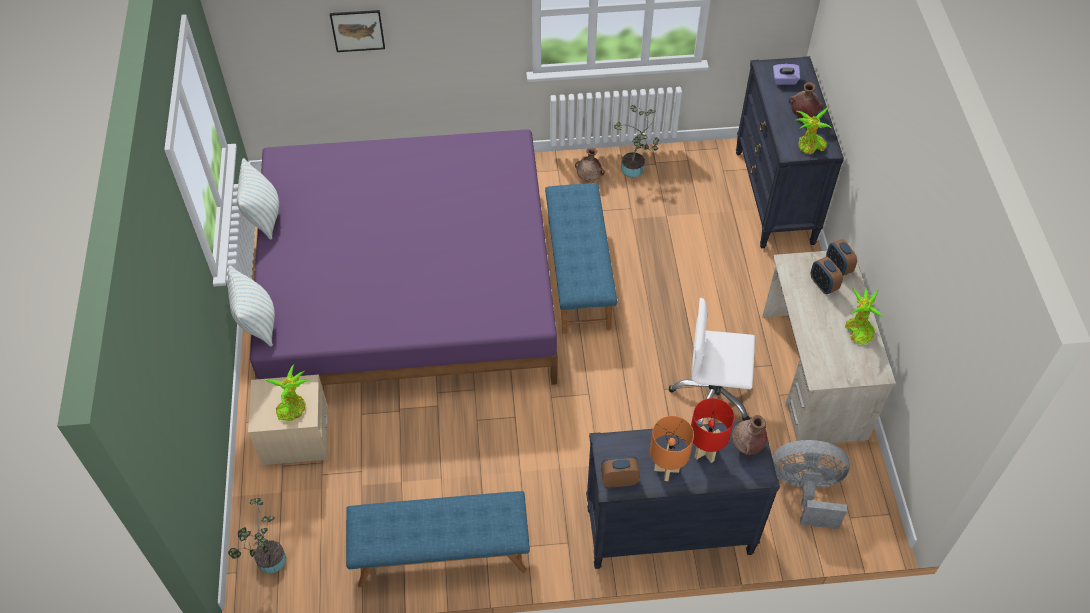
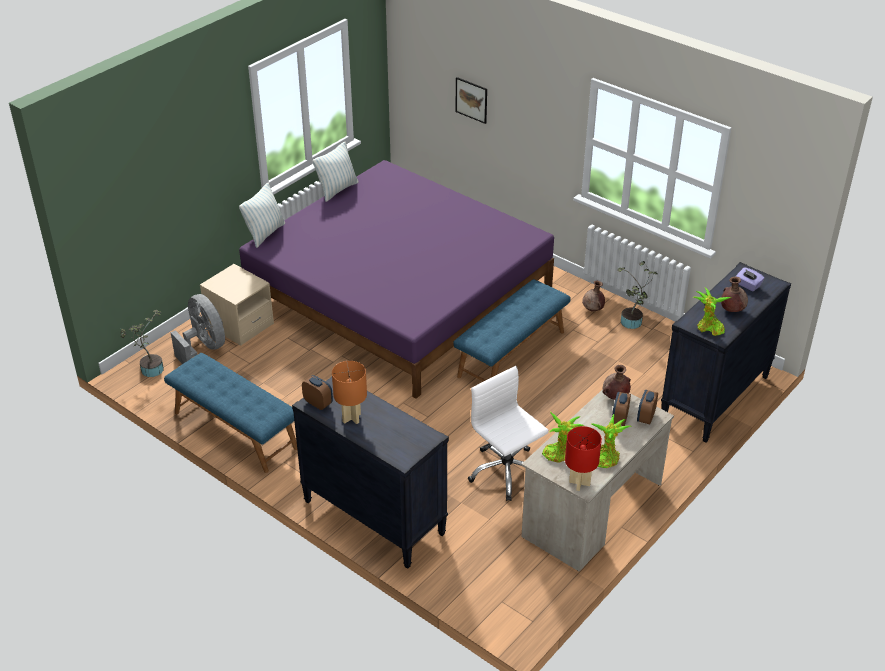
camera: 45 degrees right, 15 degrees down
(292, 407) = (236, 288): potted plant -> potted plant (559, 453)
(705, 452) = (386, 426): red table lamp -> red table lamp (579, 483)
(747, 445) = (416, 441): brown vase -> brown vase (615, 397)
(806, 491) = (493, 565): grey fan -> grey fan (204, 348)

